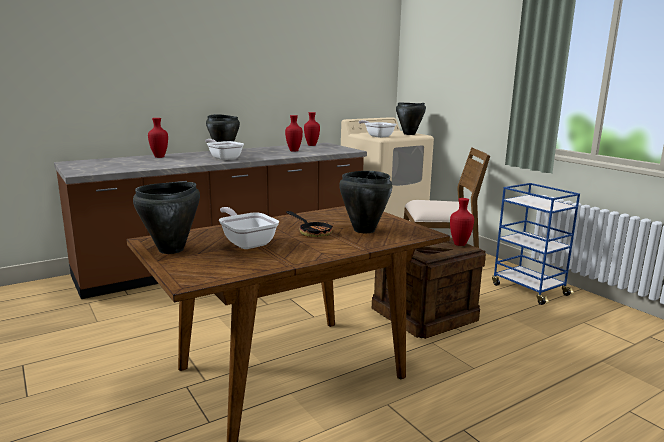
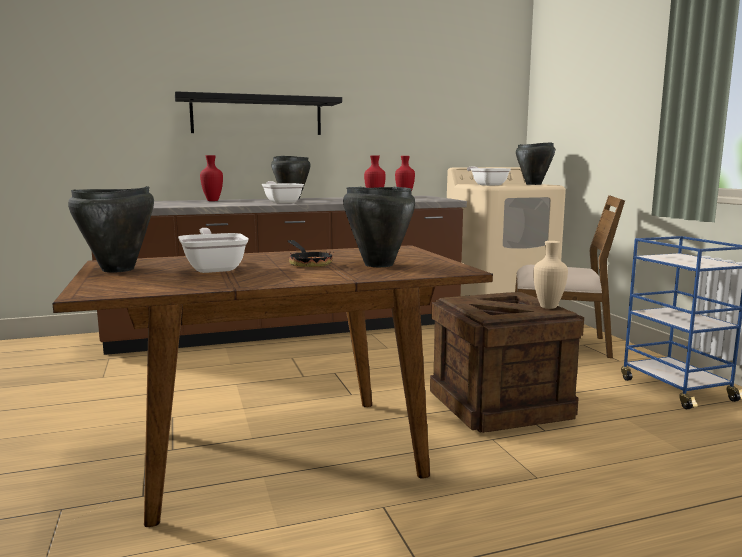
camera: 15 degrees right, 5 degrees down
(190, 81) = (257, 116): none -> black shelf
(459, 244) = (547, 307): red vase -> beige vase

